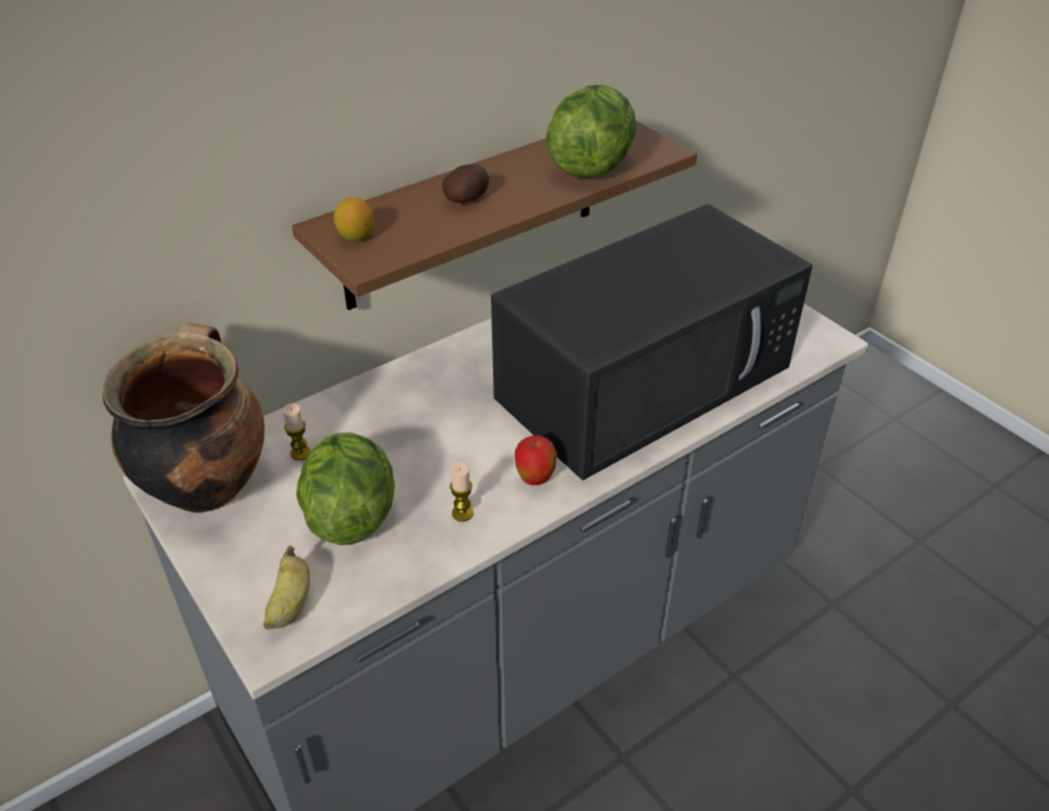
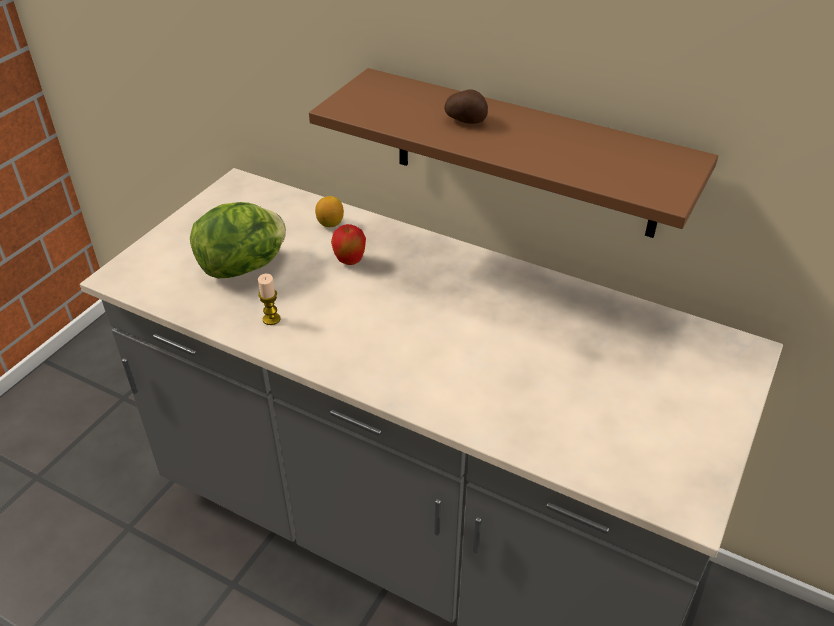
camera: 65 degrees right, 0 degrees up
(206, 484) = (242, 199): cooking pot -> none
(290, 605) = (151, 272): banana -> none
(300, 453) = (292, 224): candle -> none
(356, 237) = (370, 93): lemon -> lemon (330, 223)
(535, 479) = (329, 345): apple -> apple (350, 262)
(591, 166) = (587, 163): lettuce -> none
(646, 379) = (504, 377): black microwave -> none

